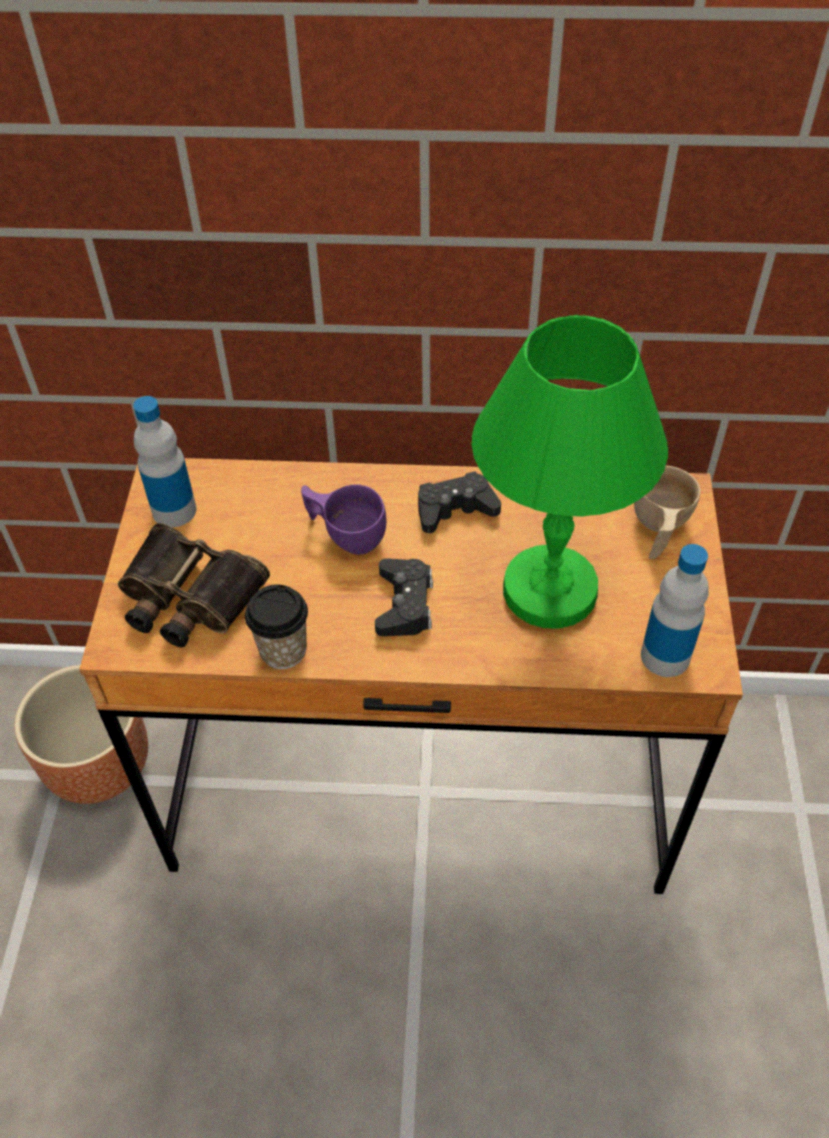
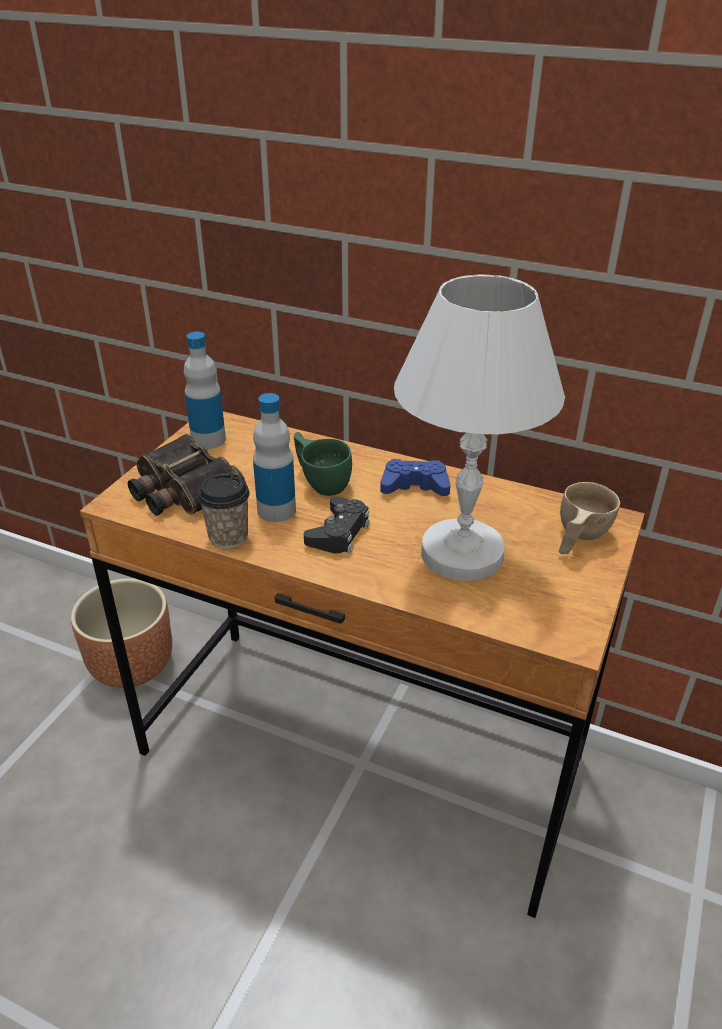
camera: 20 degrees right, 15 degrees down
(345, 534) = (321, 481): purple cup -> green cup
(455, 509) = (414, 486): black game controller -> blue game controller
(551, 589) = (463, 553): green table lamp -> white table lamp
(665, 656) = (538, 623): bottle -> bottle (276, 510)

